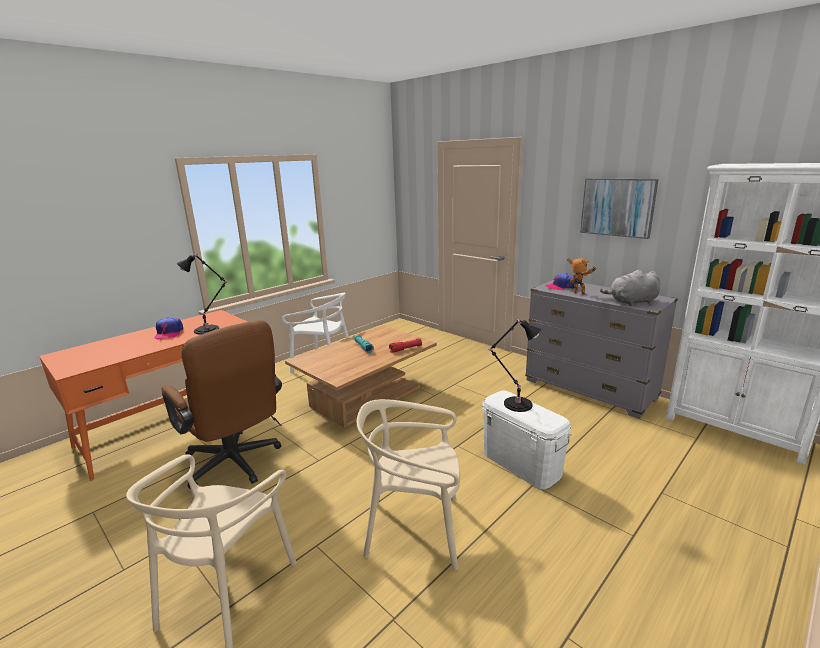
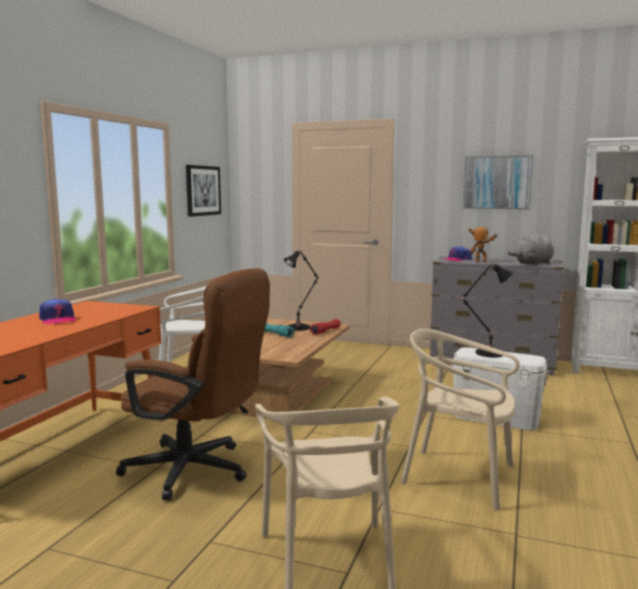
camera: 25 degrees left, 10 degrees down
(209, 330) = (111, 313): black table lamp -> black table lamp (300, 327)
(360, 206) = (203, 190): none -> picture
(414, 530) = (459, 477): beige chair -> beige chair turned 45 degrees clockwise

